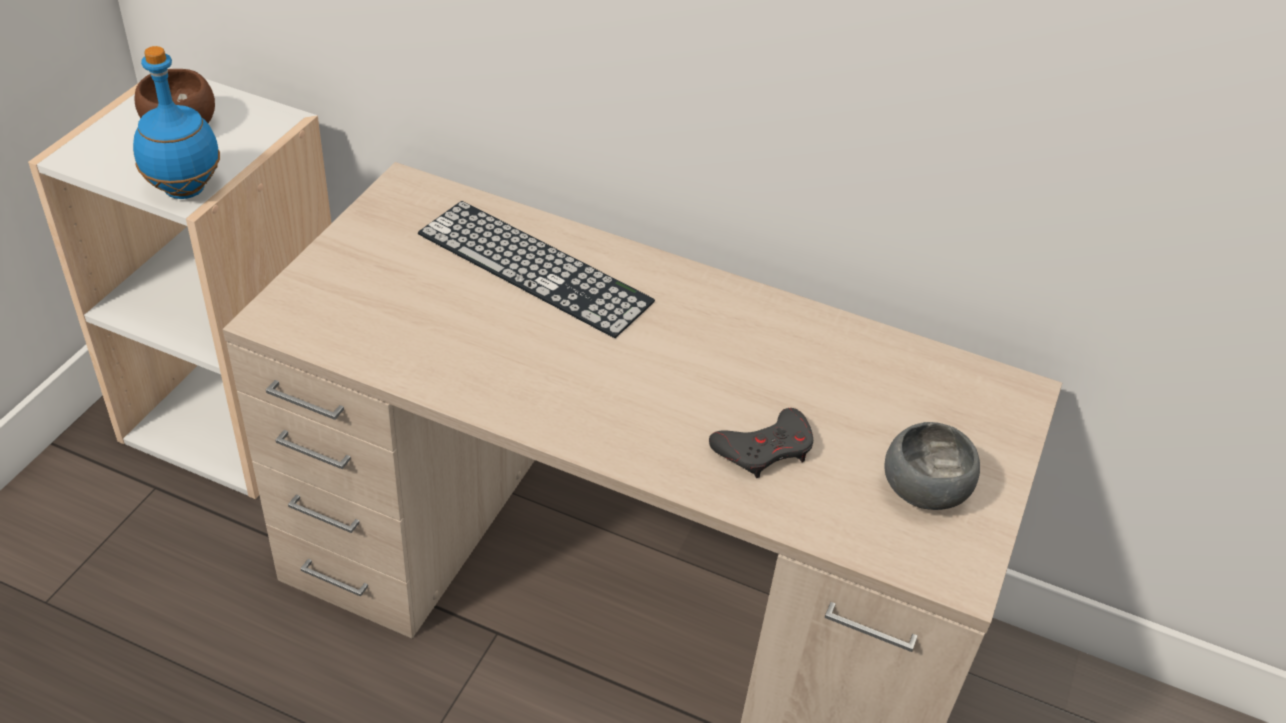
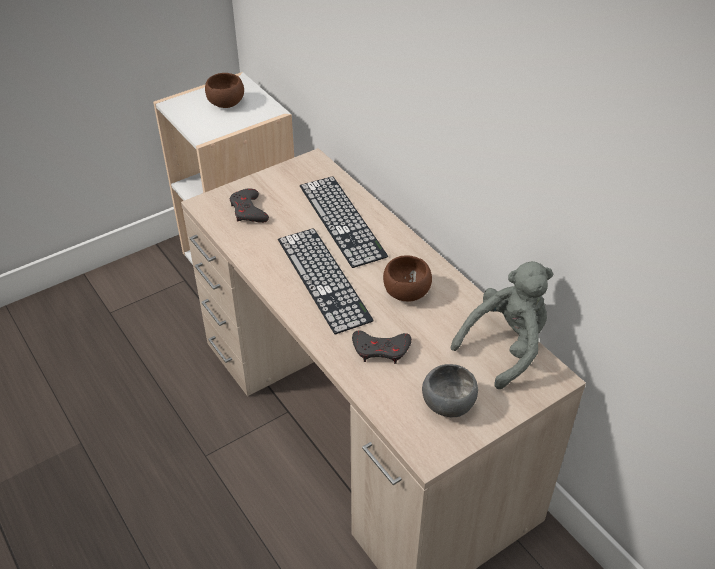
camera: 35 degrees right, 0 degrees up
(186, 189) = (206, 132): blue bottle -> none
(363, 304) = (248, 211): none -> grey game controller
(584, 372) = (323, 278): none -> keyboard
(724, 346) = (405, 292): none -> brown bowl
(926, 373) = (505, 346): none -> grey plush toy

